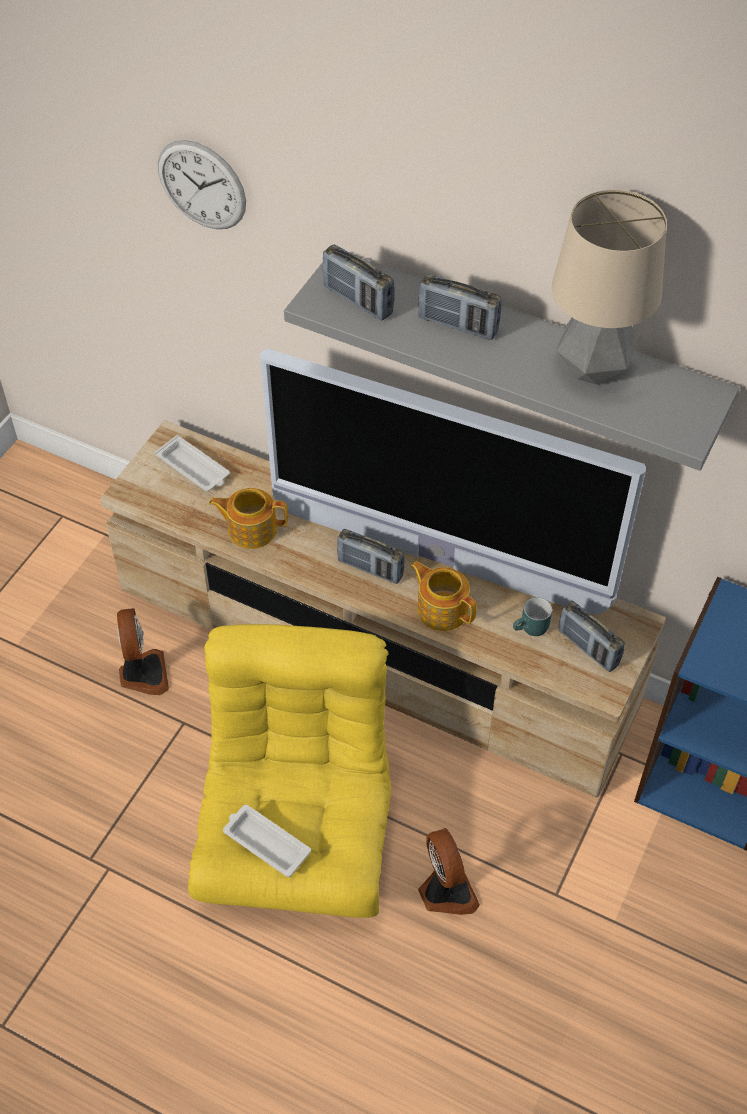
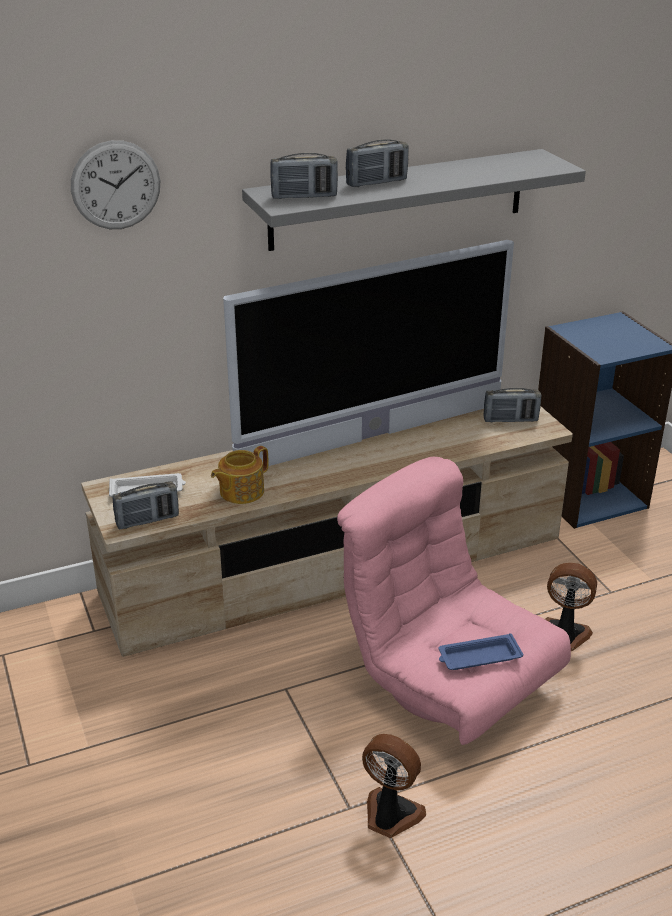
camera: 50 degrees left, 20 degrees down
(142, 674) = (214, 688): fan -> fan (390, 815)
(265, 842) = (478, 657): white tray -> blue tray
(298, 834) = (448, 680): yellow armchair -> pink armchair
(370, 568) = (344, 462): radio -> radio (147, 520)
(442, 609) = (414, 452): teapot -> none
(531, 629) = (472, 431): turquoise mug -> none
(592, 369) = (473, 168): table lamp -> none

